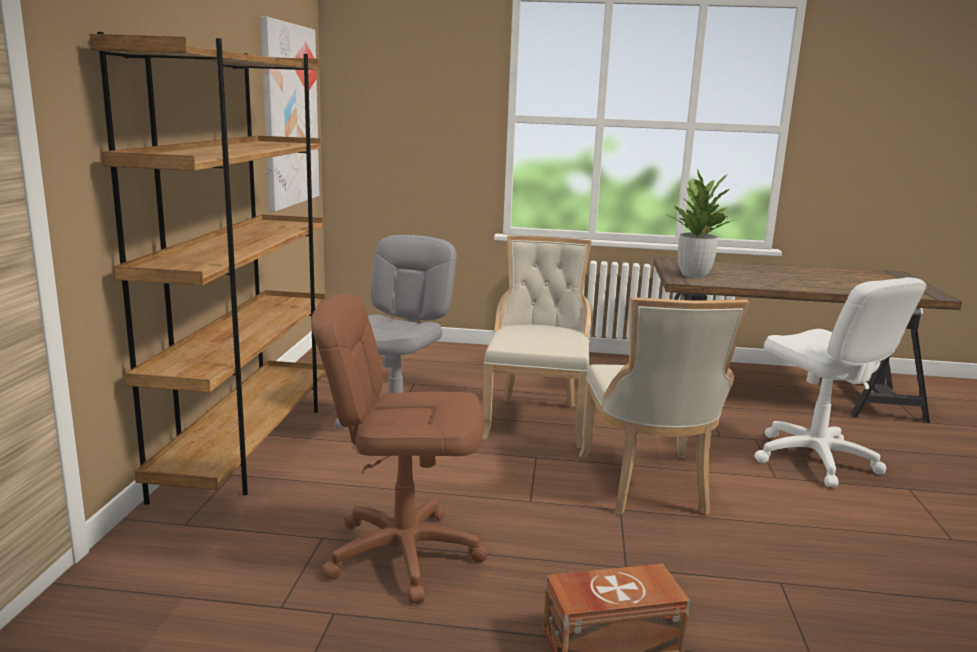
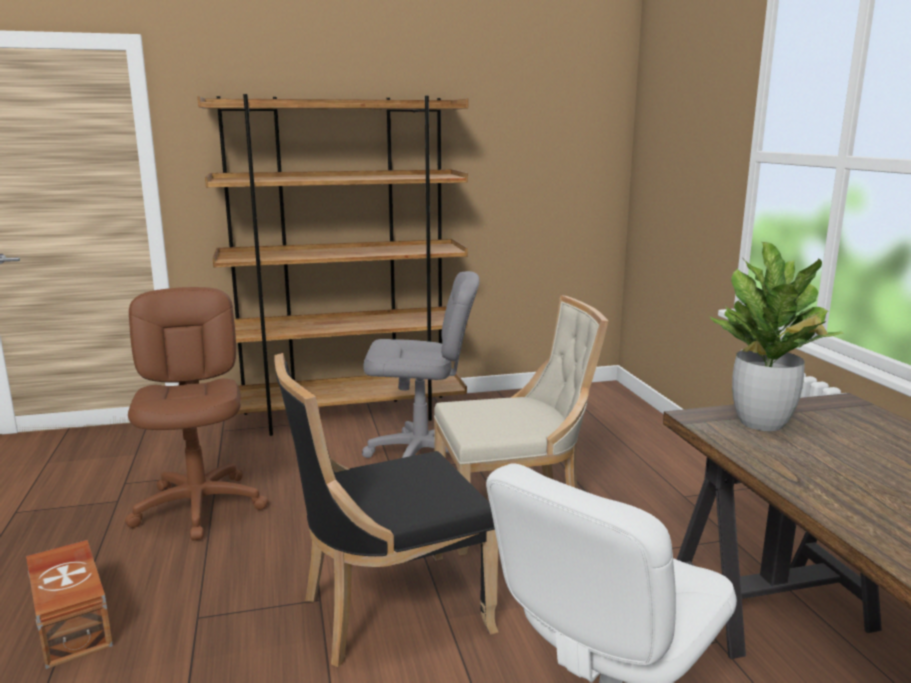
camera: 70 degrees right, 0 degrees up
(289, 116) = (539, 152): picture -> none
(647, 486) = (387, 612): beige chair -> black chair

